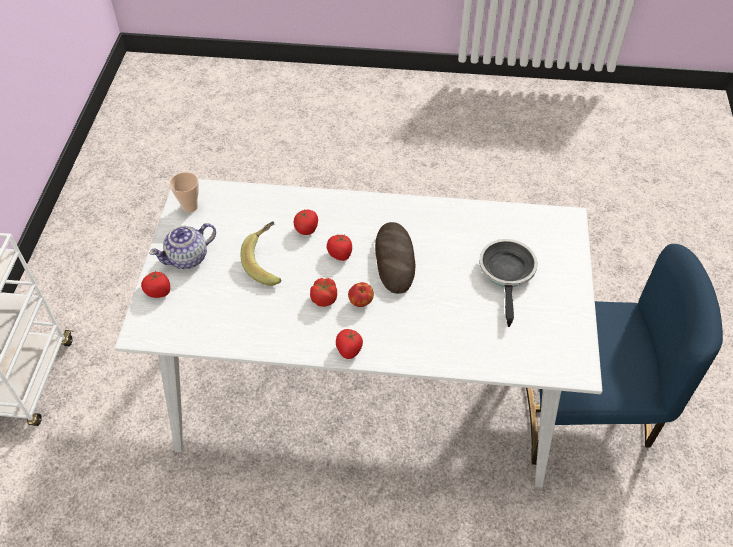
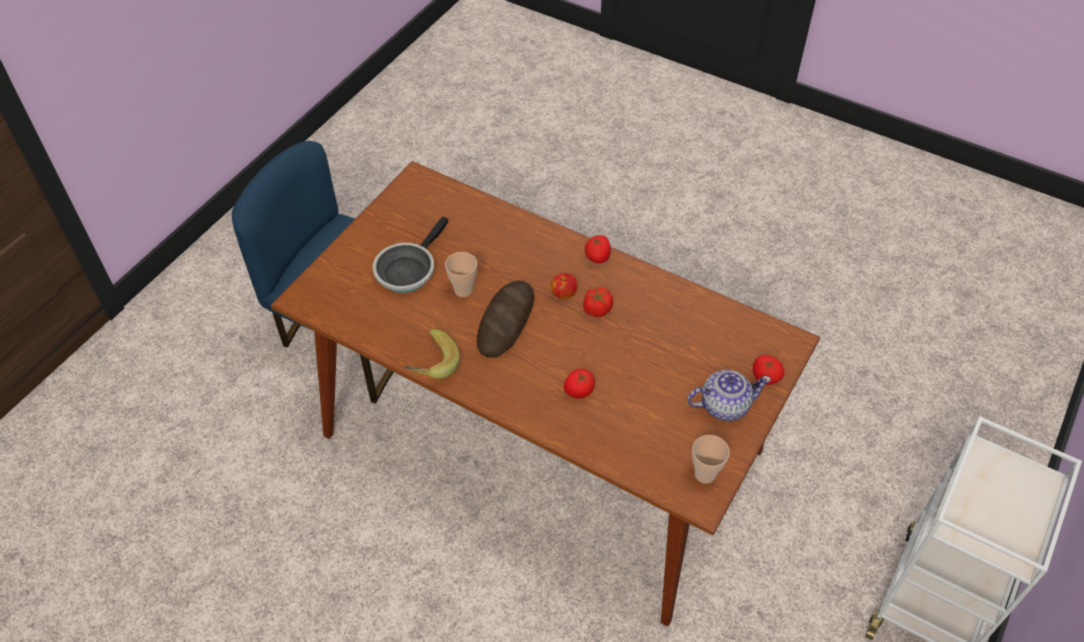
camera: 155 degrees left, 0 degrees up
(268, 263) = (637, 367): banana -> banana (430, 364)
(340, 254) = (557, 348): tomato -> none
(367, 381) = (540, 443): white dining table -> brown dining table
(447, 273) = (463, 290): none -> cup

